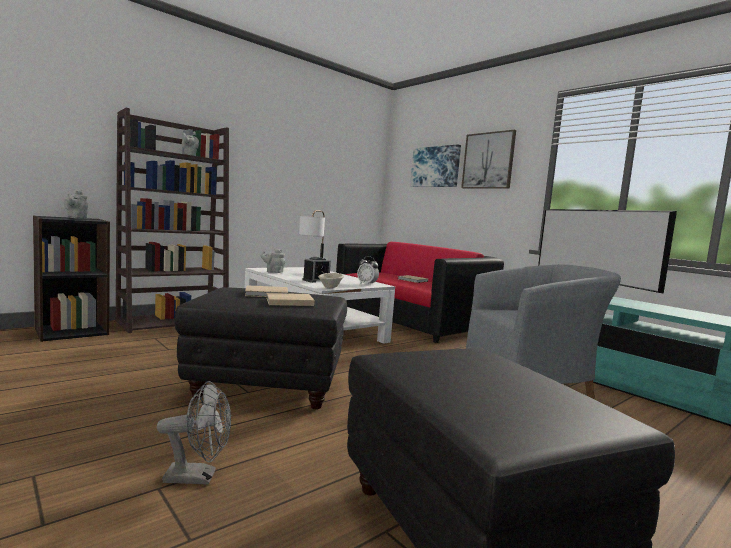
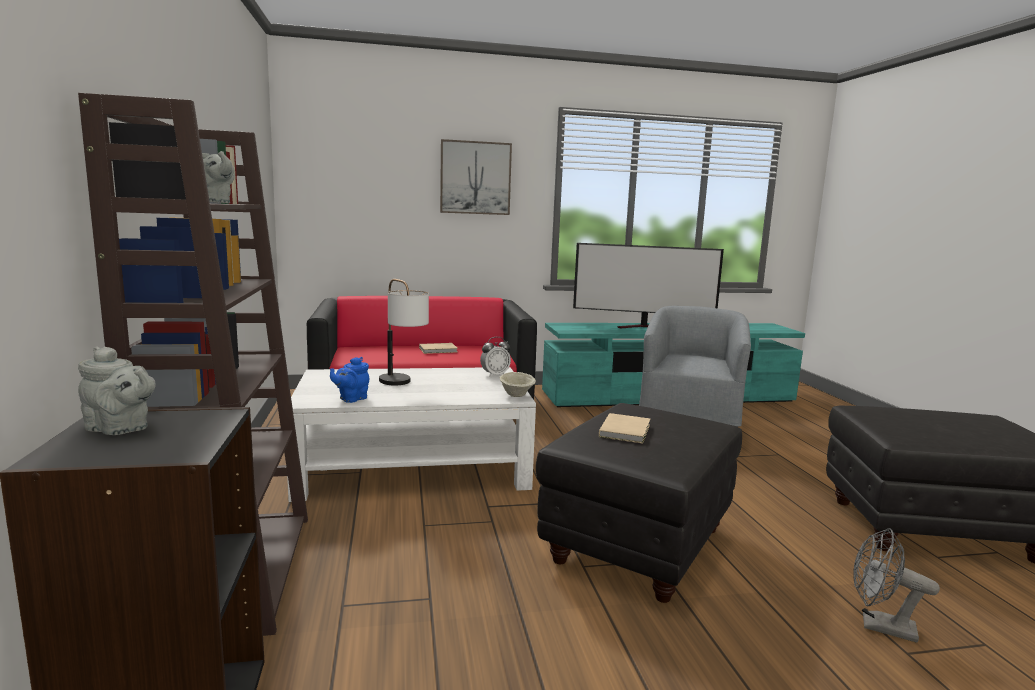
camera: 60 degrees left, 5 degrees up
(198, 477) = (879, 626): grey fan -> grey fan turned 90 degrees counterclockwise
(273, 272) = (351, 399): grey teapot -> blue teapot
(288, 302) = (677, 429): beige book -> none
(316, 280) = (454, 391): alarm clock -> none
(435, 167) = (386, 179): picture -> none

